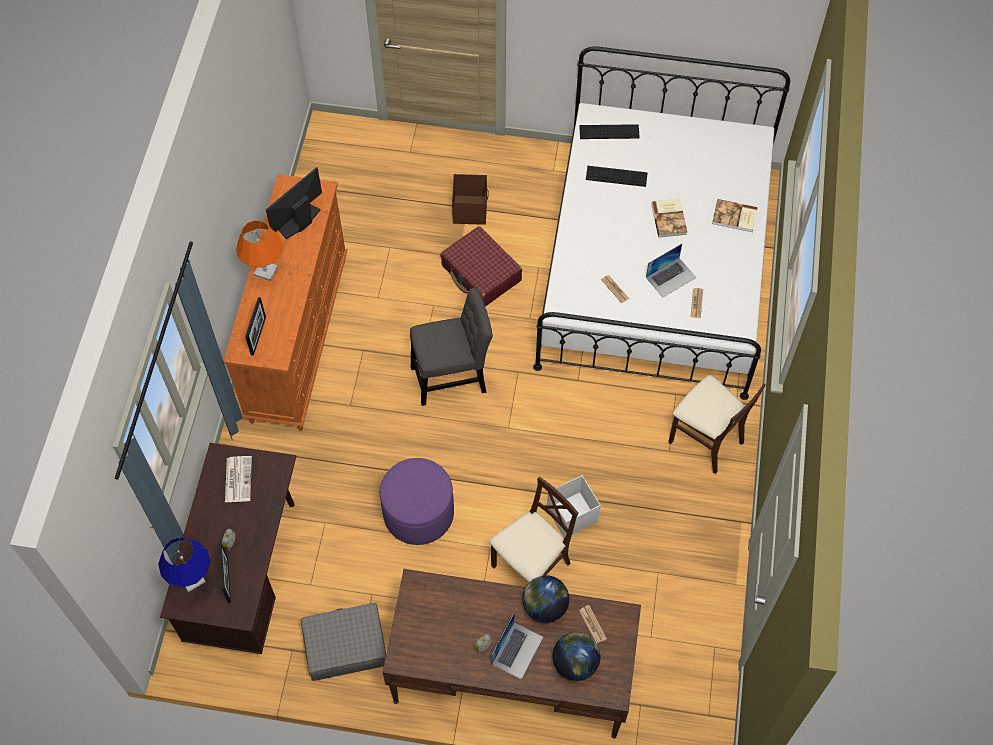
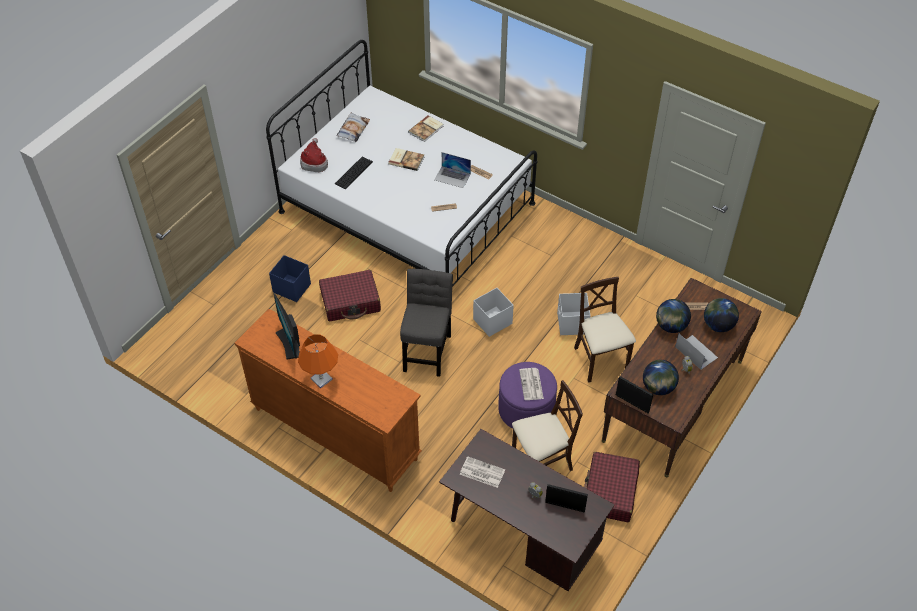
camera: 65 degrees left, 10 degrees down
(192, 579) = (554, 530): blue table lamp -> none
(258, 336) = (378, 403): picture frame -> picture frame (632, 403)
(344, 645) = (610, 492): grey suitcase -> red suitcase
(414, 493) = (531, 385): none -> newspaper
(439, 623) = (658, 387): none -> globe
(470, 209) = (291, 288): brown storage box -> blue storage box
(528, 427) = (492, 321): none -> white storage box
(609, 132) = (314, 162): keyboard -> hat
(671, 277) = (452, 177): laptop -> laptop turned 120 degrees clockwise
(686, 144) = (353, 129): none -> pillow
(706, 440) = (553, 234): beige chair -> beige chair (541, 463)

